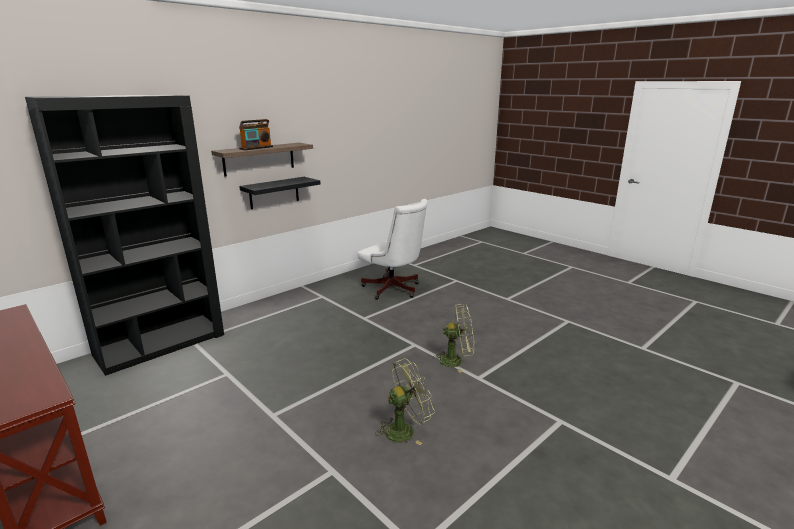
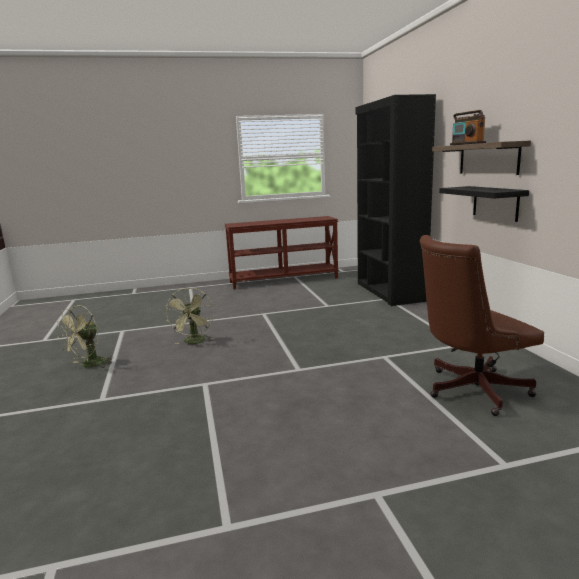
camera: 120 degrees right, 5 degrees down
(394, 290) = (470, 390): white office chair -> brown office chair
(456, 361) = (244, 381): green fan -> green fan (89, 365)

